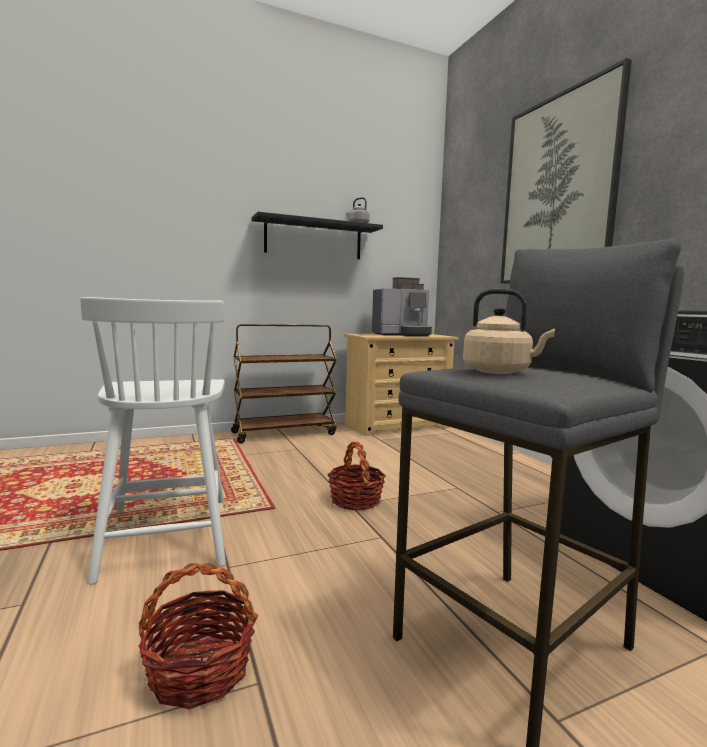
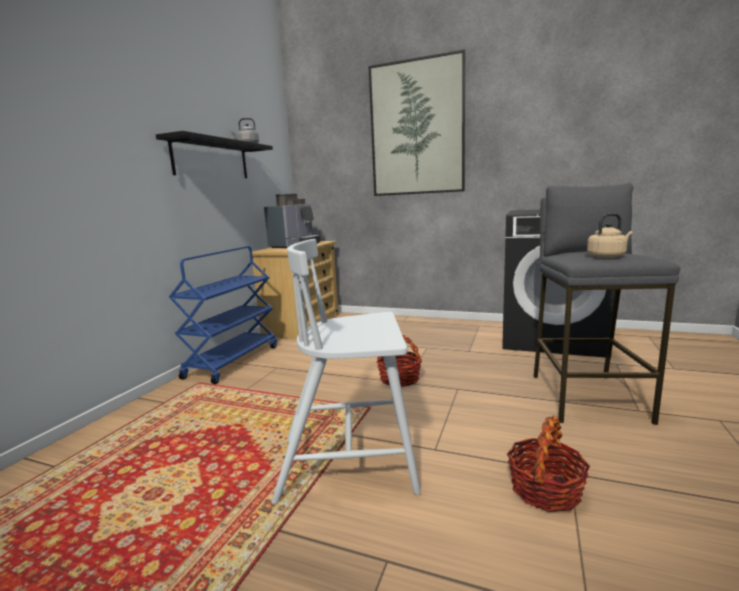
camera: 45 degrees left, 5 degrees up
(166, 534) = (350, 462): white chair -> white chair turned 150 degrees clockwise
(284, 433) = (233, 361): brown cart -> blue cart

